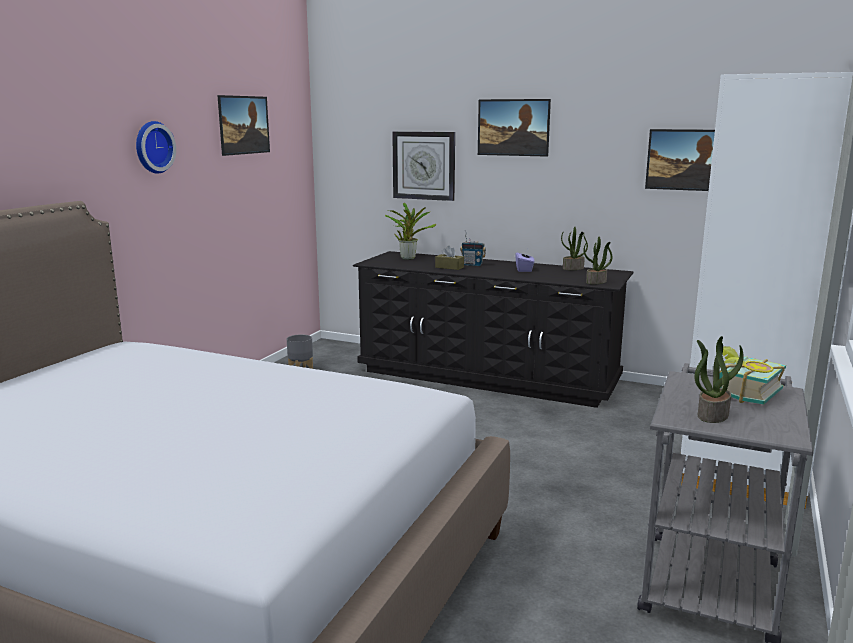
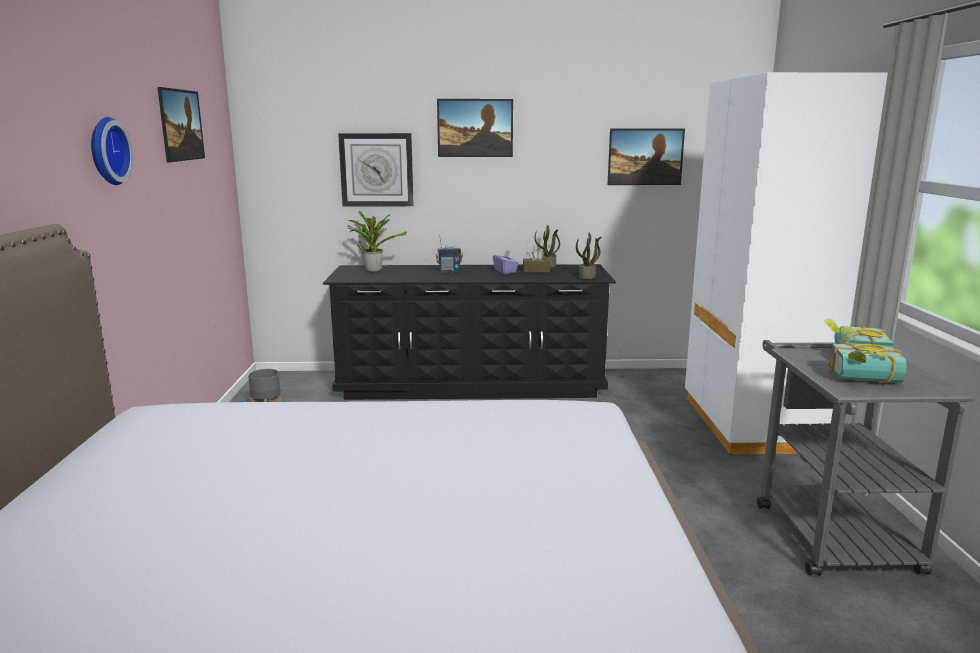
camera: 25 degrees left, 0 degrees up
(449, 267) = (431, 276): brown tissue box -> brown tissue box (536, 271)
(712, 414) = (866, 380): potted plant -> book

